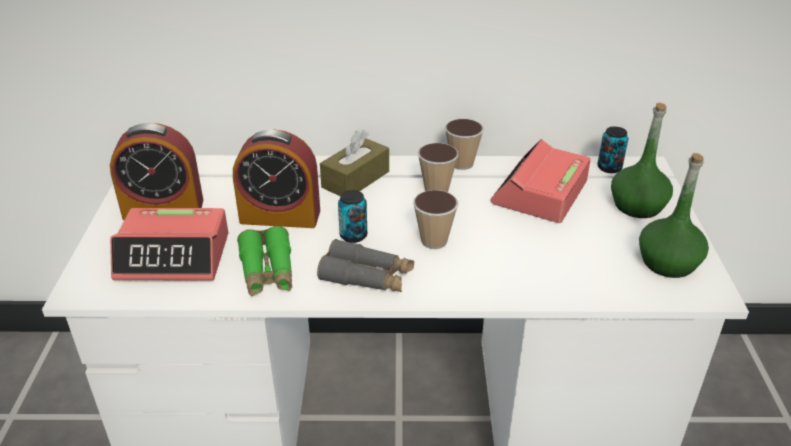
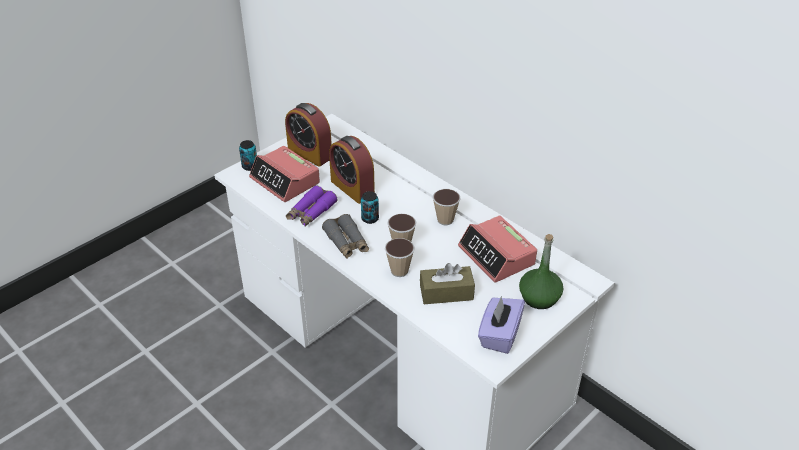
camera: 45 degrees right, 5 degrees up
(267, 271) = (311, 212): green binoculars -> purple binoculars
(355, 179) = (414, 189): brown tissue box -> brown tissue box (446, 293)
(462, 164) = (483, 213): cup -> cup (399, 271)
(539, 193) = (497, 256): alarm clock -> alarm clock turned 105 degrees counterclockwise
(609, 168) = (564, 267): can -> can (250, 166)
(668, 263) = (499, 335): green bottle -> purple tissue box

